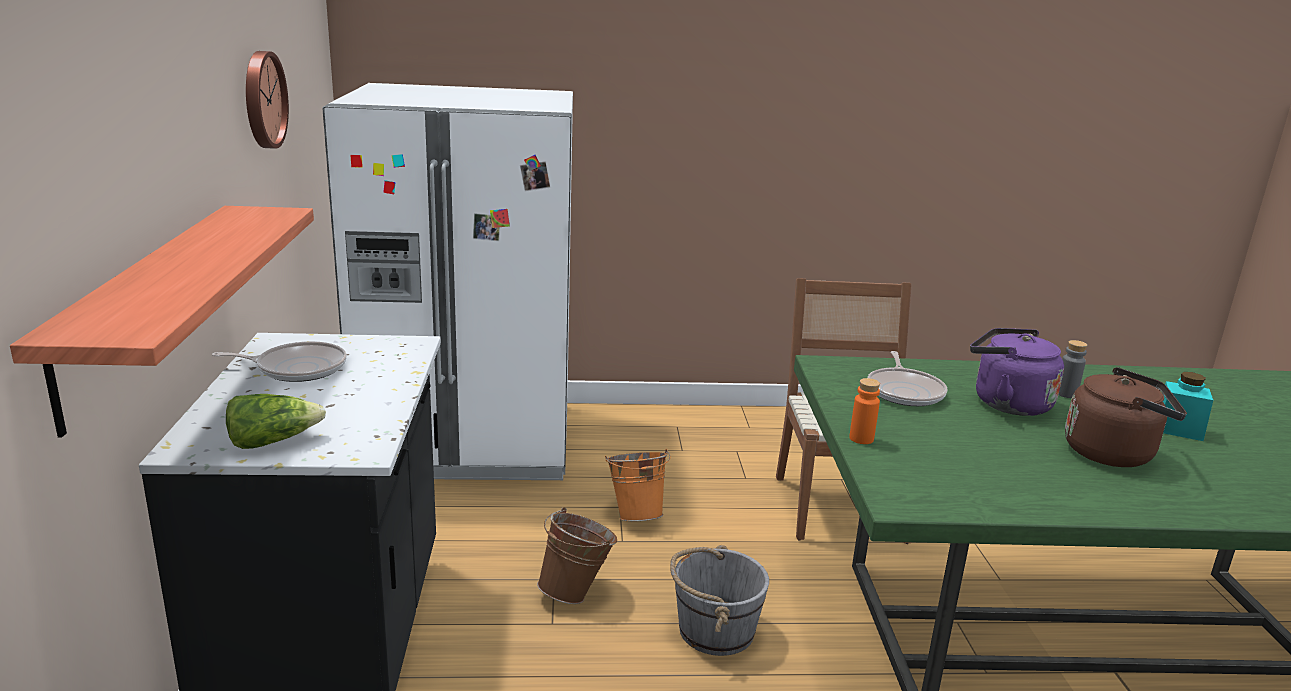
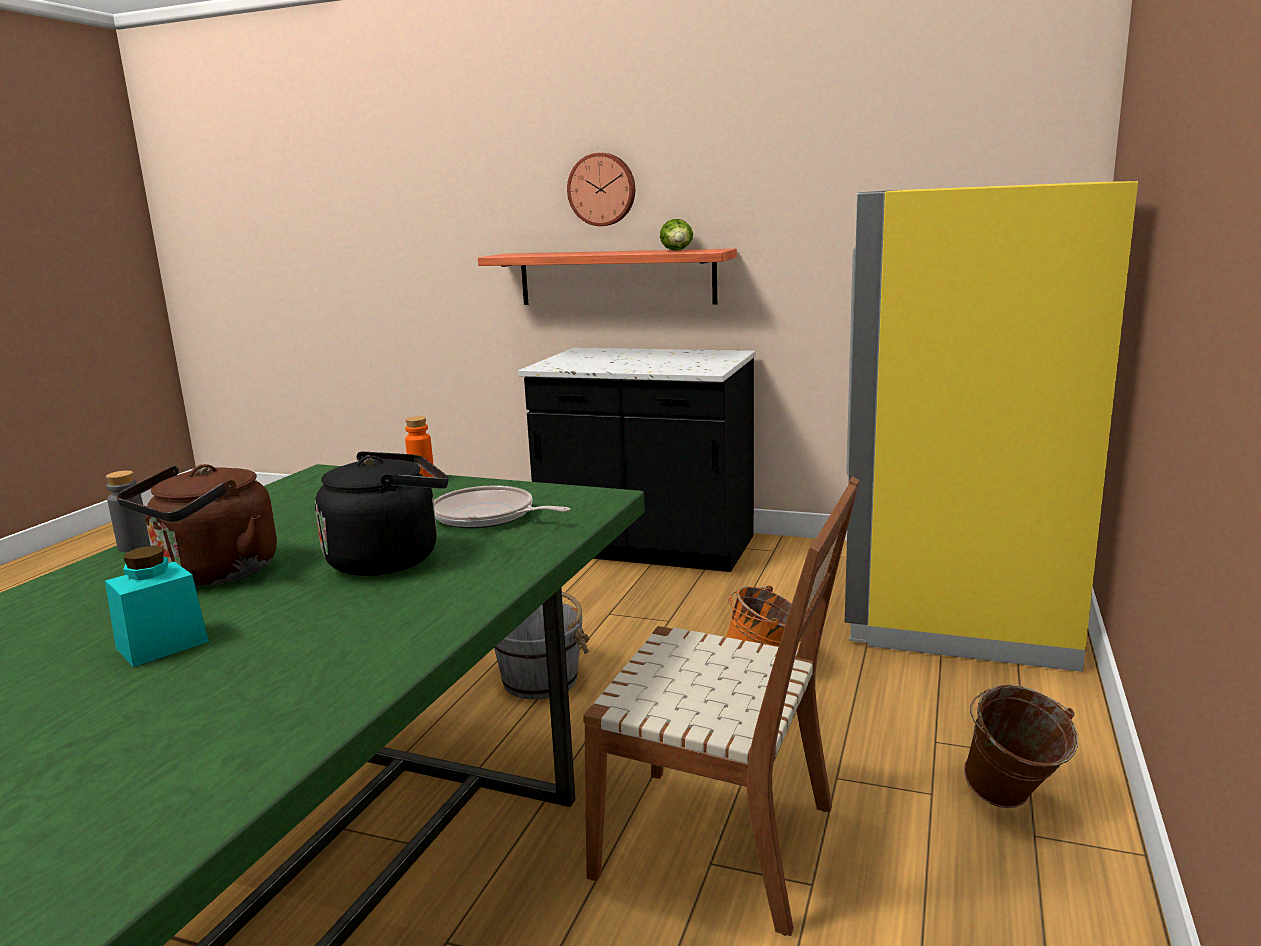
camera: 115 degrees right, 5 degrees down
(262, 100) = (841, 183): wall clock -> wall clock (602, 189)
(273, 441) = (573, 357): lettuce -> lettuce (678, 251)
(297, 368) = (677, 356): frying pan -> none
(469, 442) = (959, 605): white fridge -> yellow fridge
(576, 592) = (642, 627): brown bucket -> brown bucket (1011, 805)
(1006, 403) = (390, 559): purple kettle -> black kettle
(1066, 394) = (356, 608): grey bottle -> grey bottle (134, 546)

